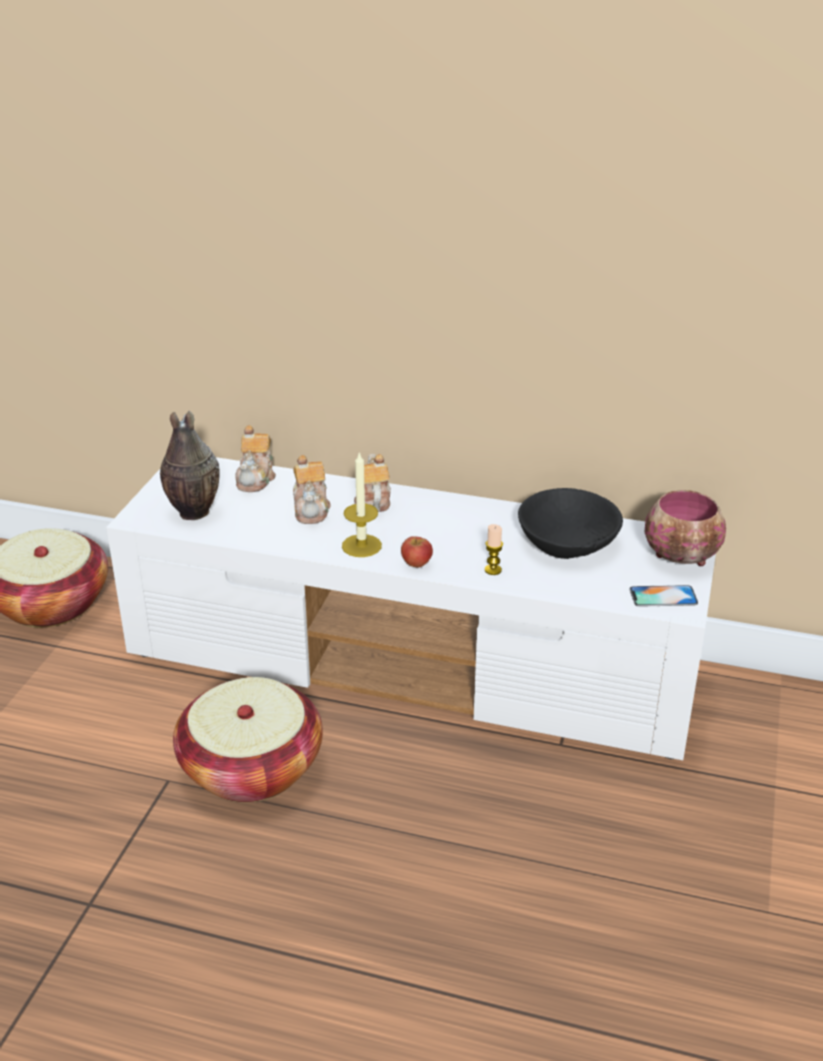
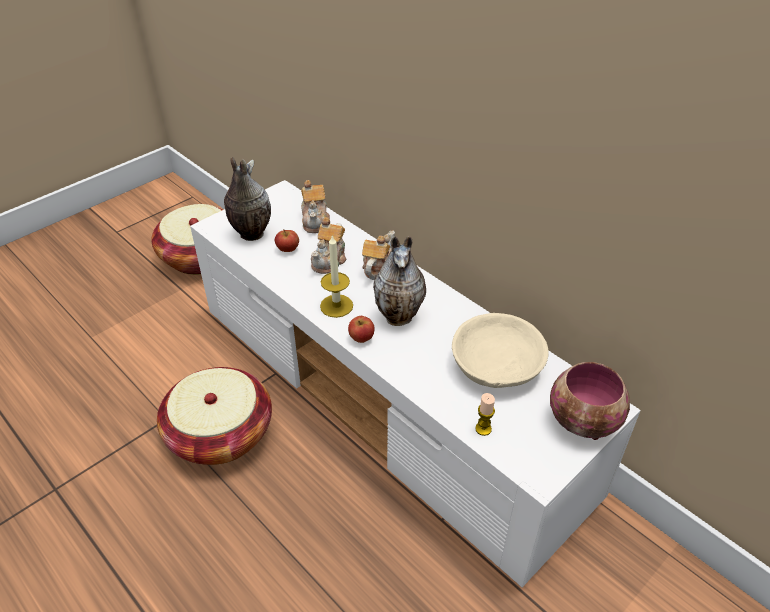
camera: 30 degrees right, 10 degrees up
(253, 514) = (288, 249): none -> apple
(256, 478) = (315, 220): teapot -> teapot turned 45 degrees counterclockwise
(437, 534) = (400, 317): none -> vase
(493, 570) = (413, 368): candle -> candle (483, 429)
(568, 541) = (497, 365): black bowl -> beige bowl
(663, 596) = (533, 456): phone -> none

